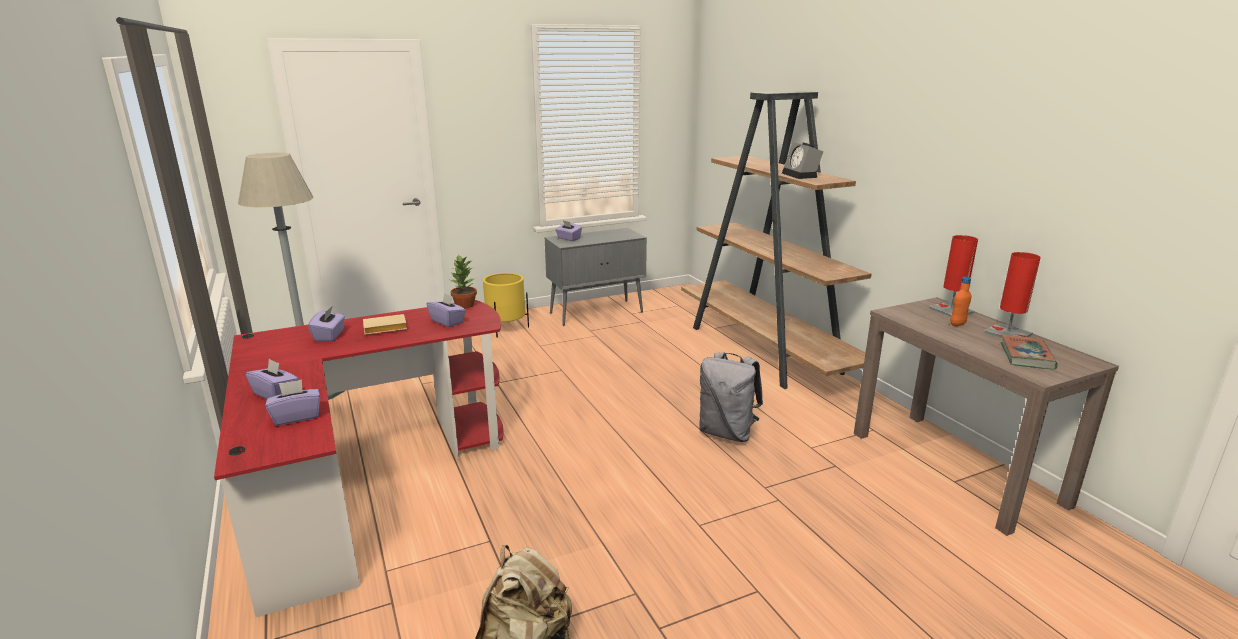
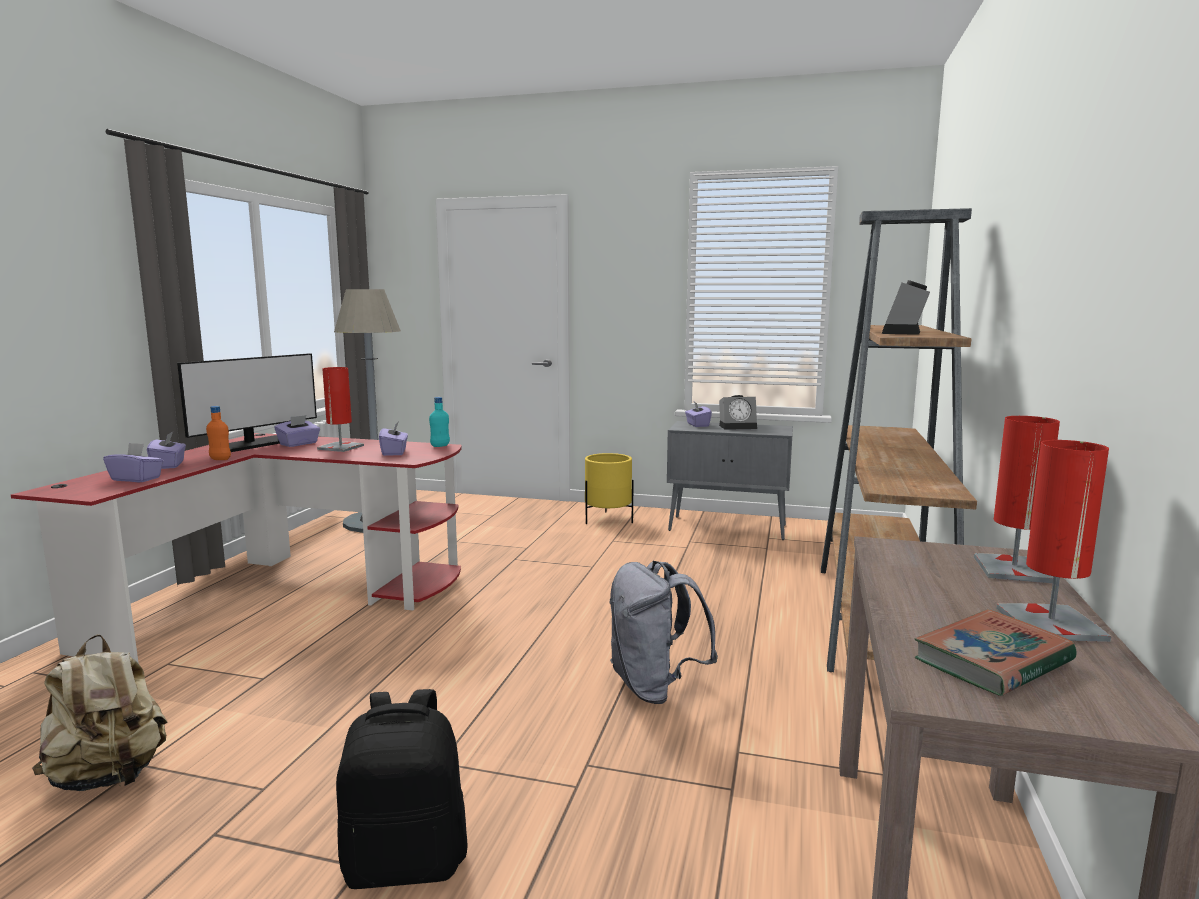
camera: 40 degrees right, 10 degrees down
(284, 348) = (253, 444): none -> monitor
(384, 329) = (340, 447): beige book -> red table lamp
(464, 305) = (440, 446): potted plant -> turquoise bottle
(598, 235) = (738, 427): none -> alarm clock
(772, 575) = (406, 861): none -> black backpack
(957, 324) = (971, 586): orange bottle -> orange bottle (220, 459)

